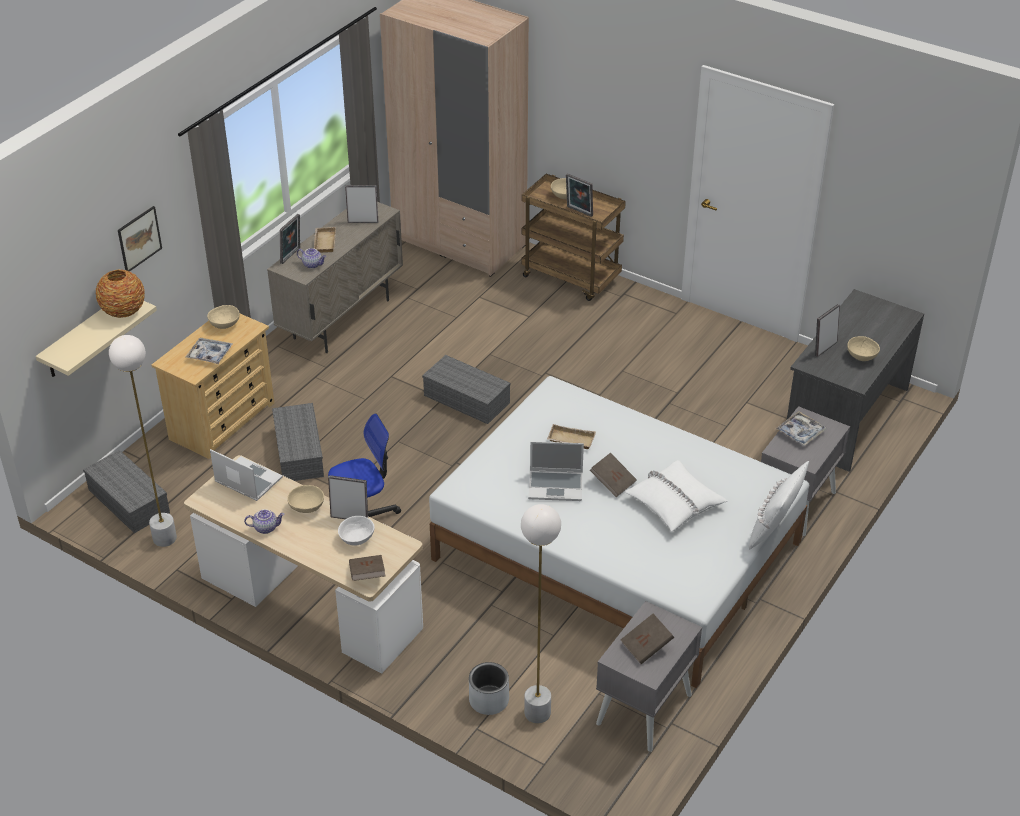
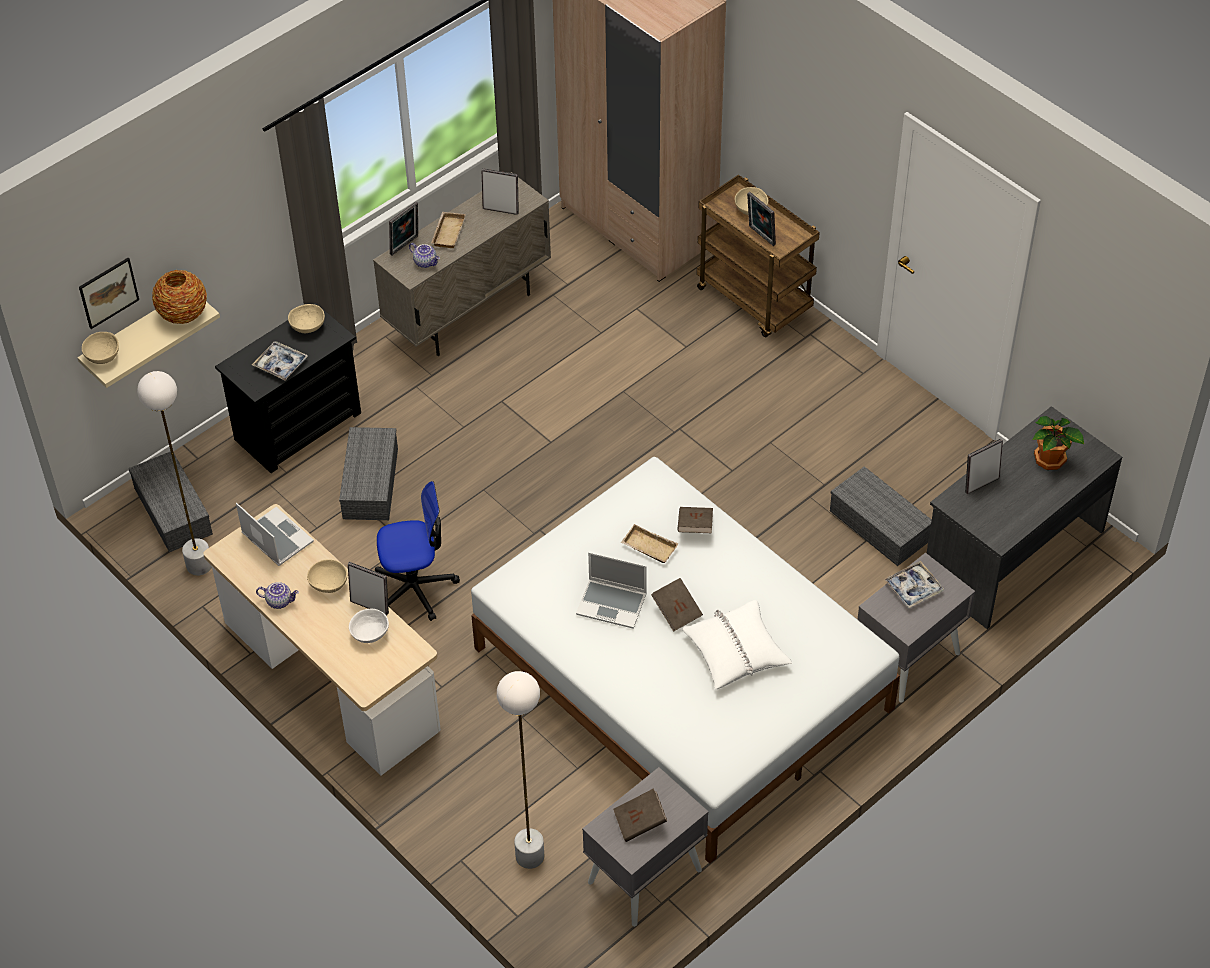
camera: 15 degrees right, 10 degrees up
(139, 239) = (211, 233): picture -> picture (108, 292)
(222, 420) = (298, 426): beige dresser -> black dresser
(367, 575) = (367, 681): brown book -> brown book (695, 527)
(468, 399) = (579, 448): grey storage box -> grey storage box (881, 526)
(489, 700) = (483, 831): grey planter -> none
(774, 530) = (835, 708): white pillow -> none
(861, 356) = (1019, 503): beige bowl -> beige bowl (103, 356)
(871, 324) = (1050, 460): none -> potted plant

